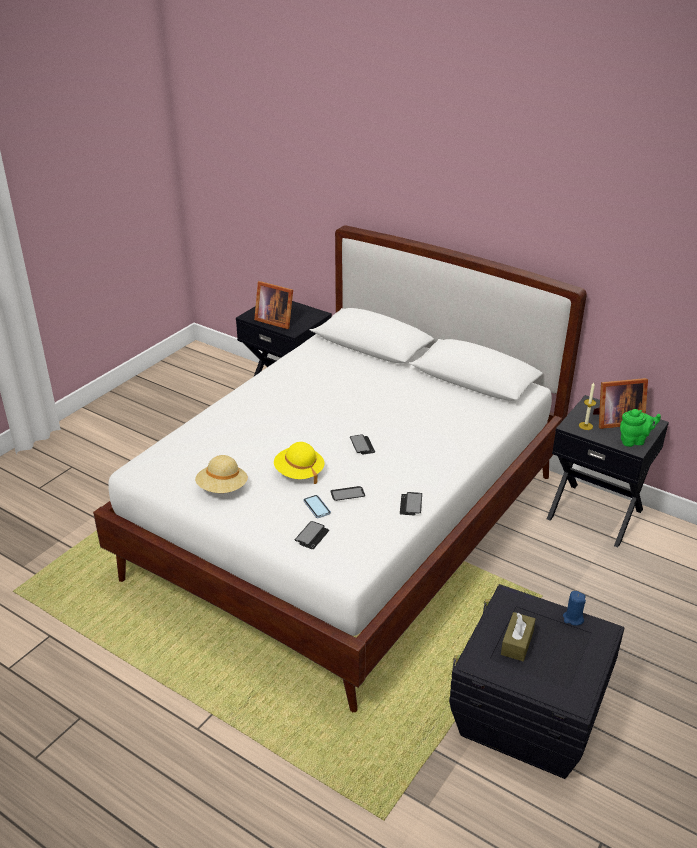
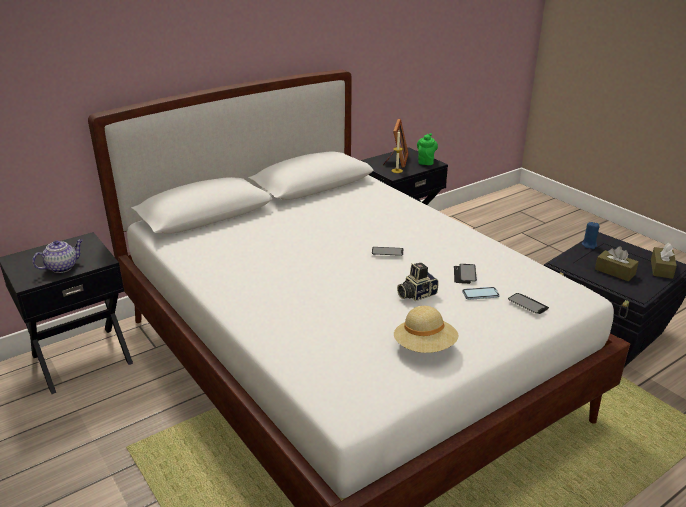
camera: 70 degrees left, 5 degrees down
(274, 320) = (62, 267): picture frame -> teapot
(299, 472) = (416, 294): yellow hat -> camera
(411, 504) = (491, 248): phone -> none
(555, 687) = (661, 269): none -> brown tissue box

